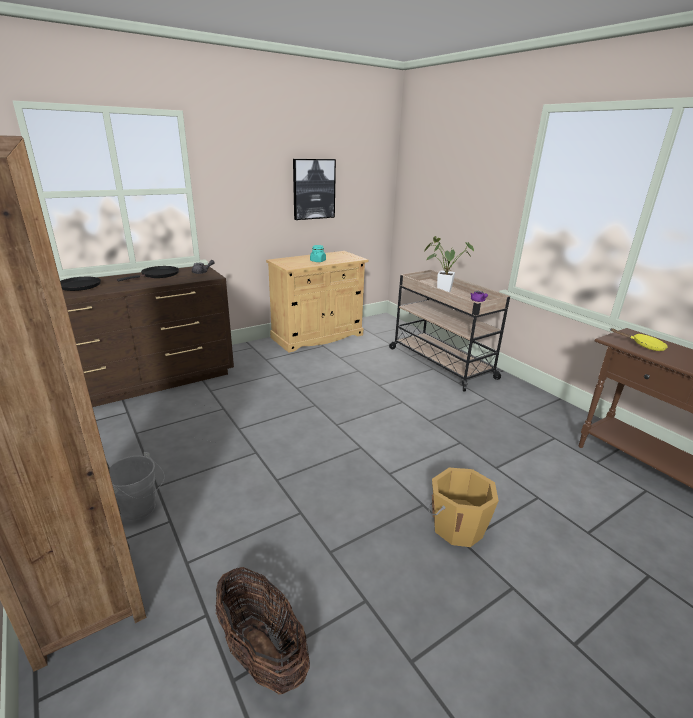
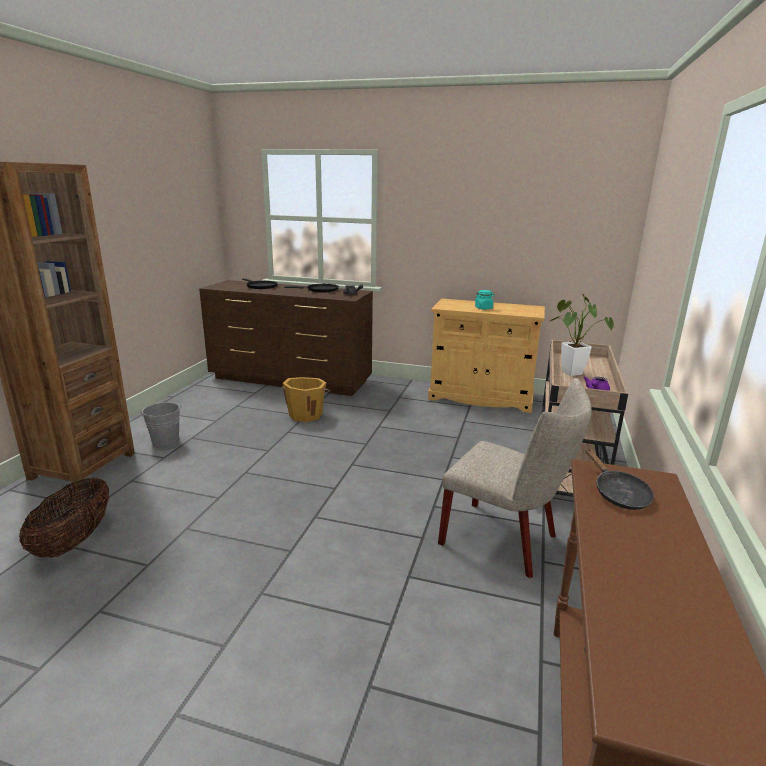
camera: 50 degrees right, 5 degrees down
(313, 189) = (510, 229): picture -> none
(456, 526) = (279, 581): orange bucket -> orange bucket (306, 414)
(490, 417) = (506, 541): none -> beige chair
(644, 346) = (617, 494): yellow frying pan -> black frying pan

